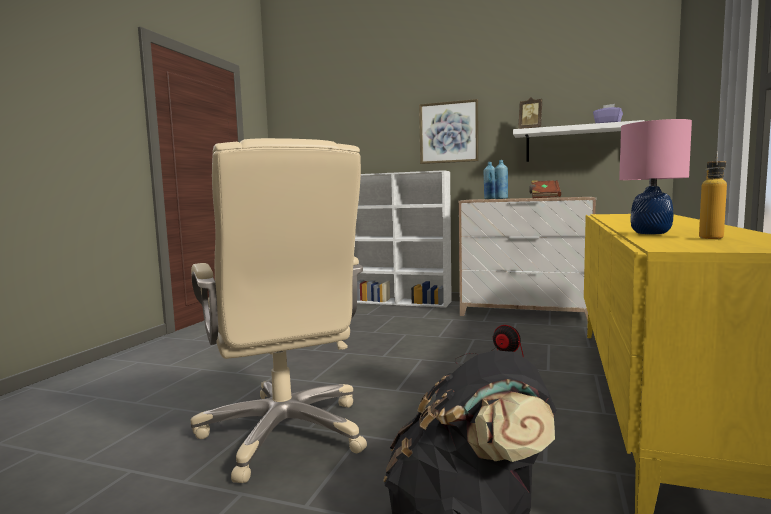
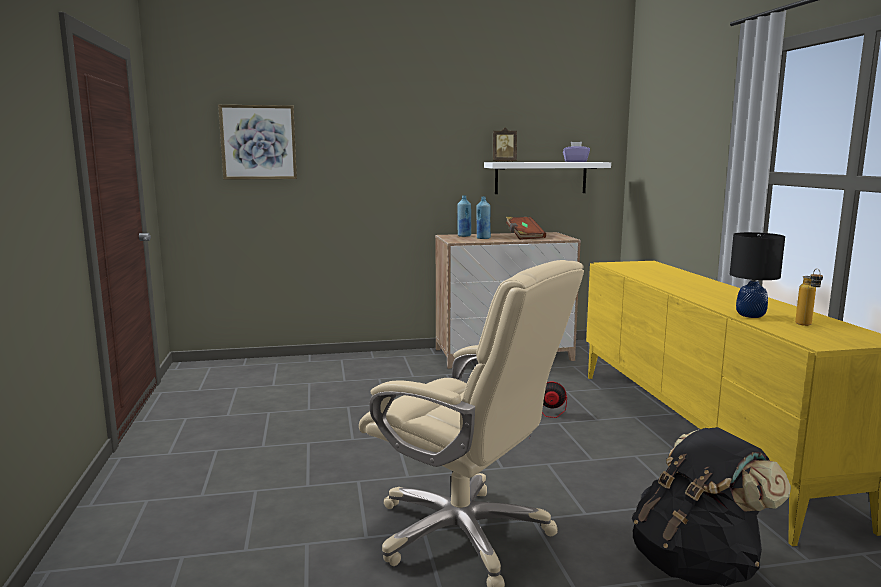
camera: 30 degrees left, 5 degrees up
(400, 302) = (359, 357): white bookcase -> none
(448, 132) = (411, 157): picture -> picture (258, 142)
(650, 233) = (750, 316): pink table lamp -> black table lamp

